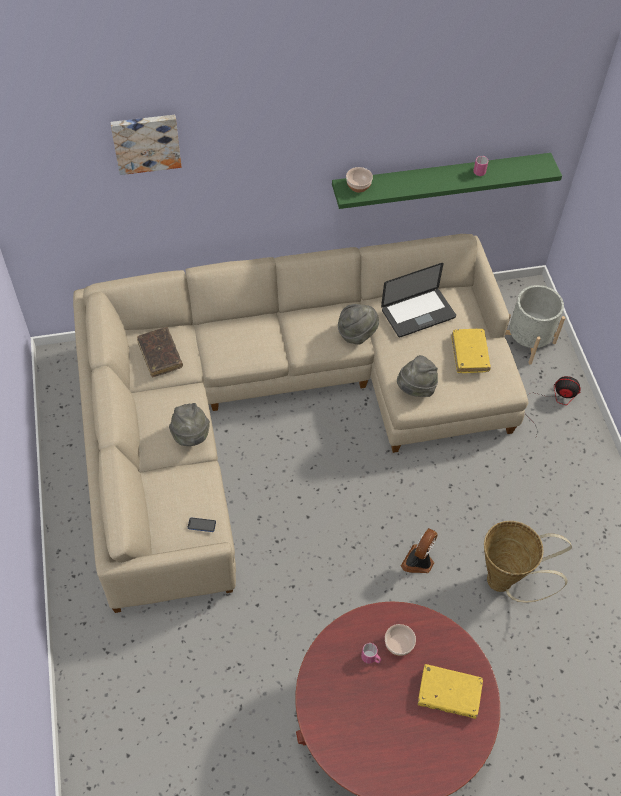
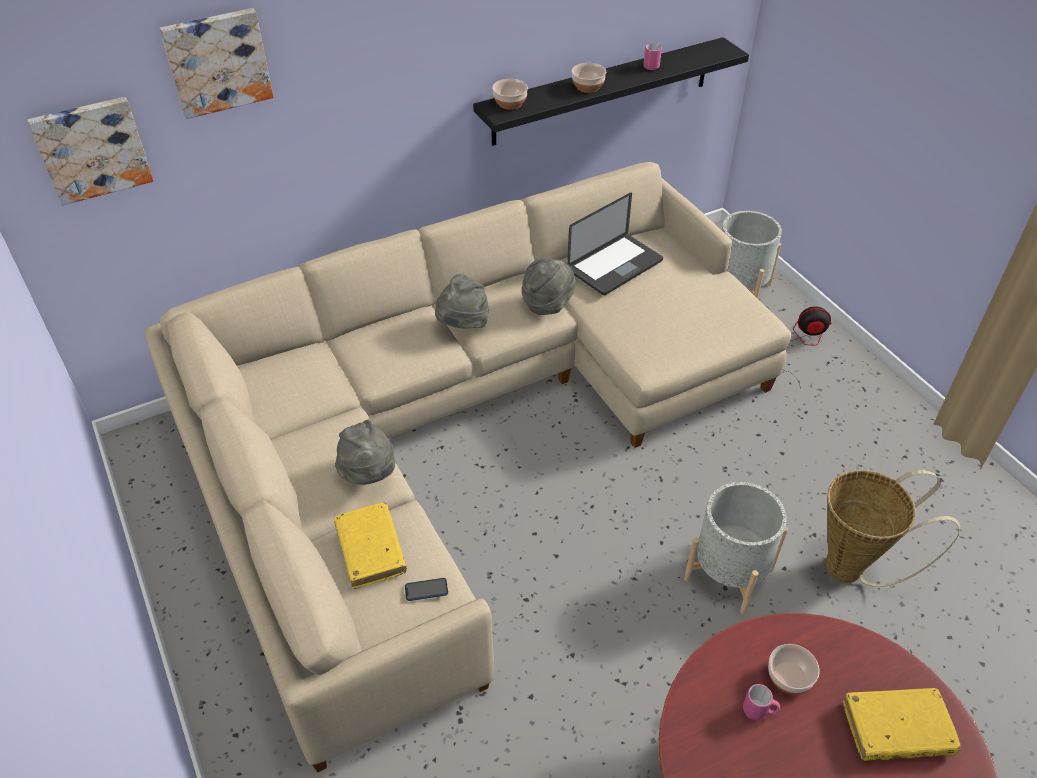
camera: 15 degrees left, 10 degrees down
(56, 184) = (92, 149): none -> picture
(160, 355) = (291, 385): brown book -> none
(415, 388) = (650, 348): grey hat -> grey hat (463, 325)
(419, 562) = (729, 573): fan -> grey planter
(422, 182) = (588, 86): none -> bowl
(440, 180) = (602, 91): green shelf -> black shelf
(469, 354) = (699, 295): yellow book -> yellow book (371, 550)

